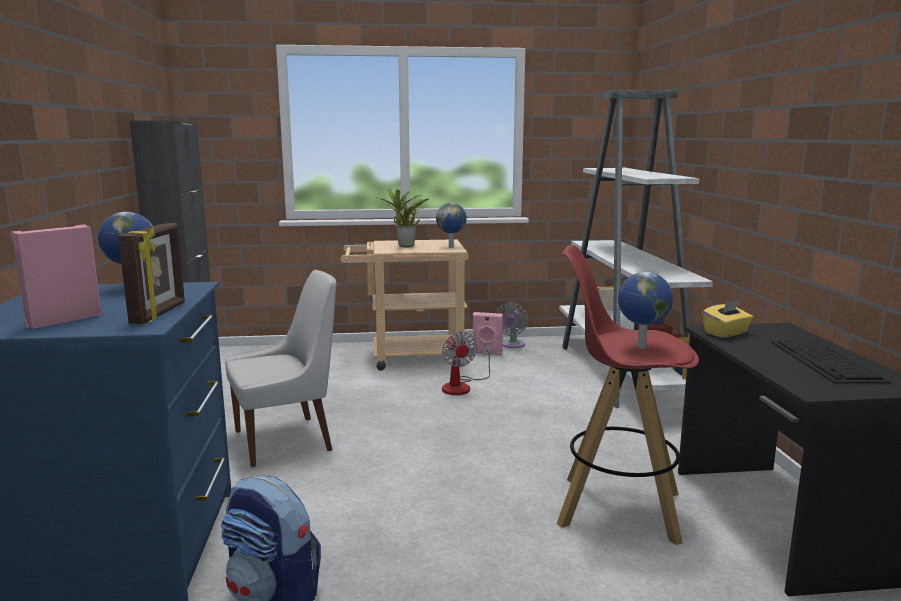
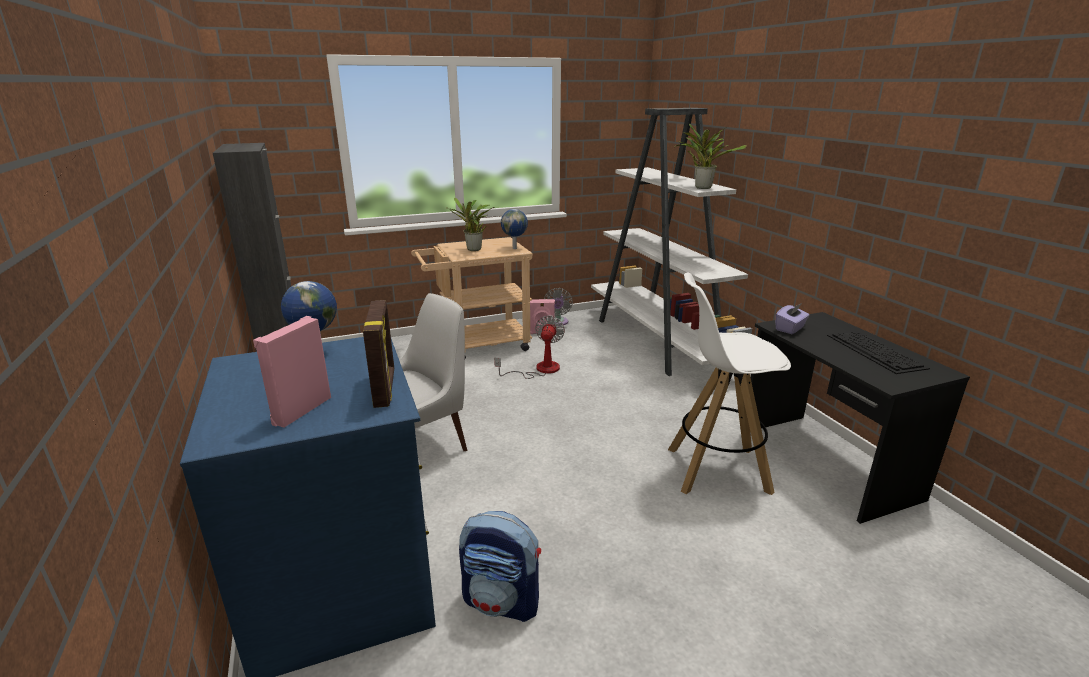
camera: 15 degrees left, 10 degrees up
(462, 386) = (539, 370): fan -> fan turned 135 degrees counterclockwise
(617, 508) = (716, 470): red stool -> white stool
(640, 347) = (747, 353): globe -> none
(657, 176) = (701, 187): none -> potted plant
(726, 333) = (790, 329): yellow tissue box -> purple tissue box

